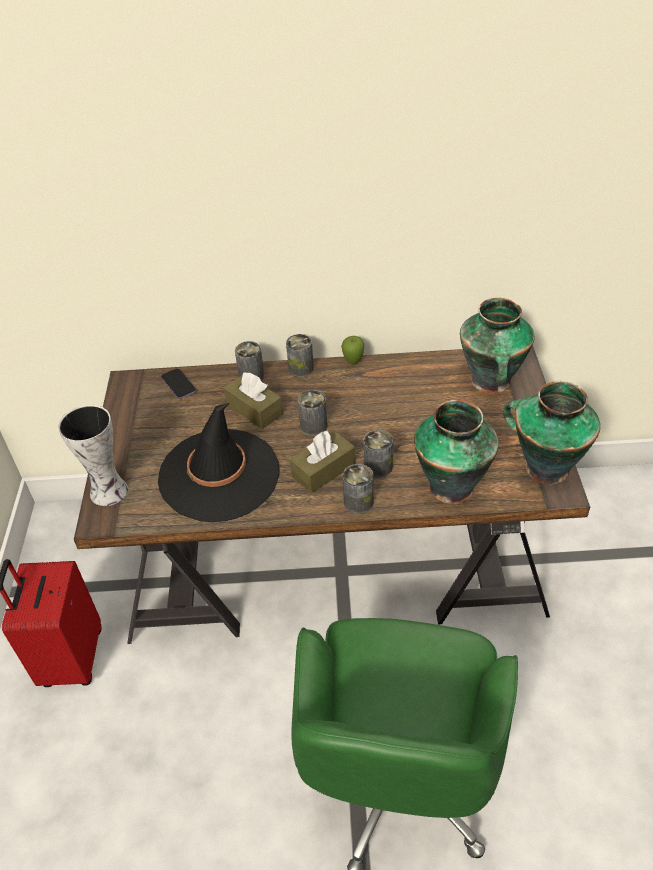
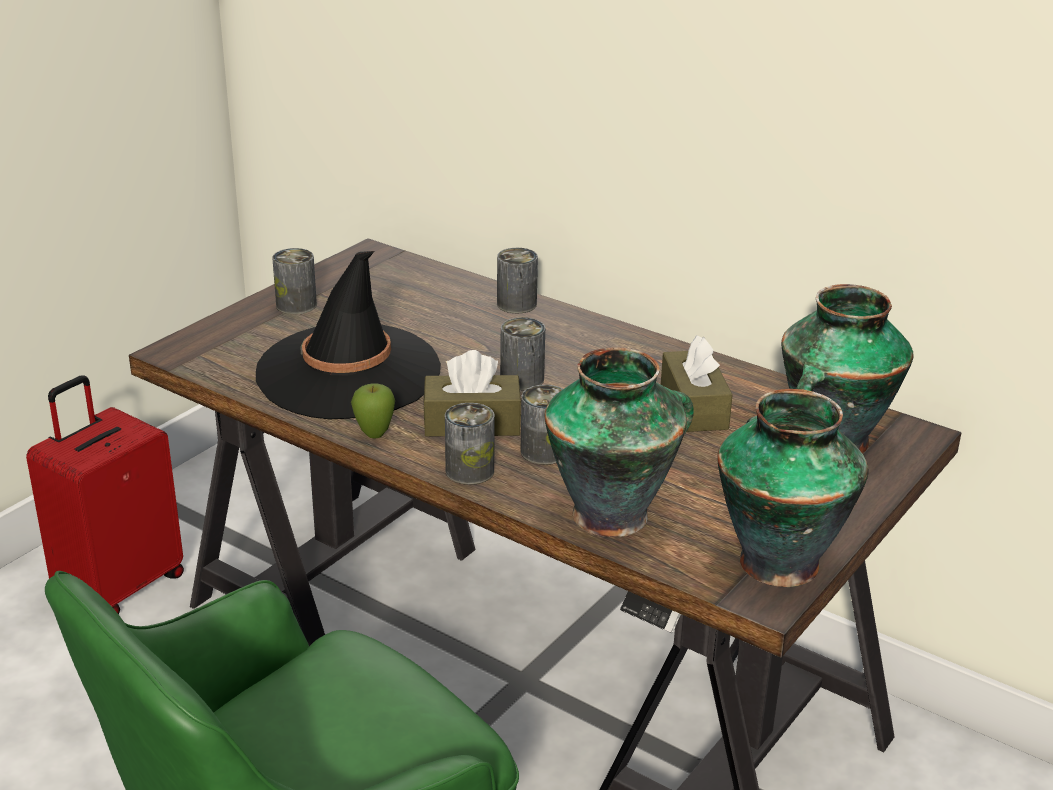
camera: 35 degrees right, 15 degrees down
(109, 493) = (216, 334): vase -> none
(178, 385) = (421, 278): phone -> none
(254, 409) = (474, 335): brown tissue box -> brown tissue box (693, 407)
(301, 368) = (587, 322): can -> can (296, 305)
(353, 362) = (664, 343): apple -> apple (374, 435)

